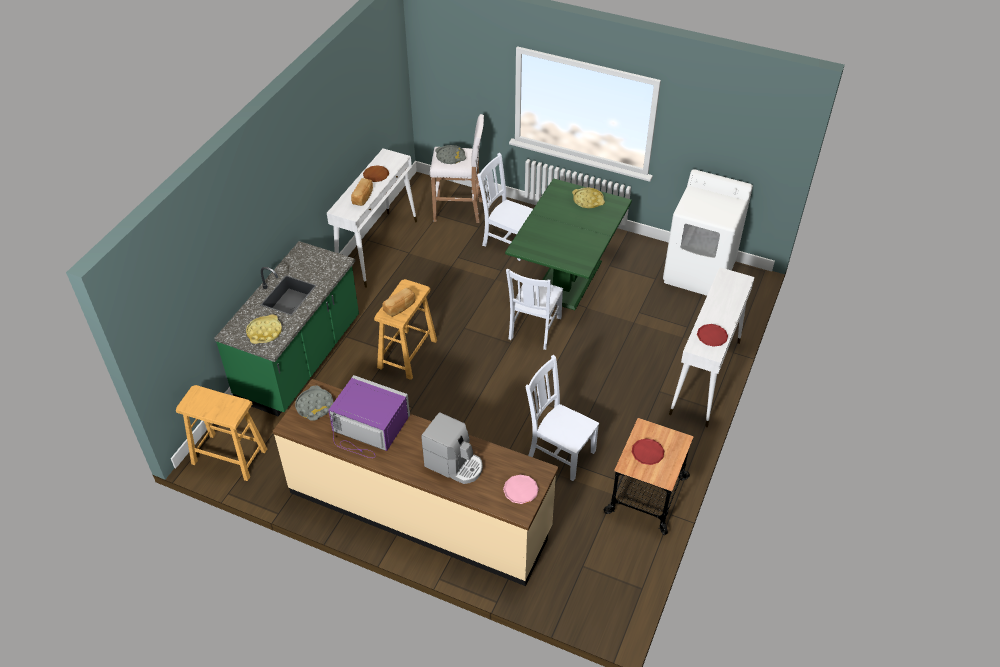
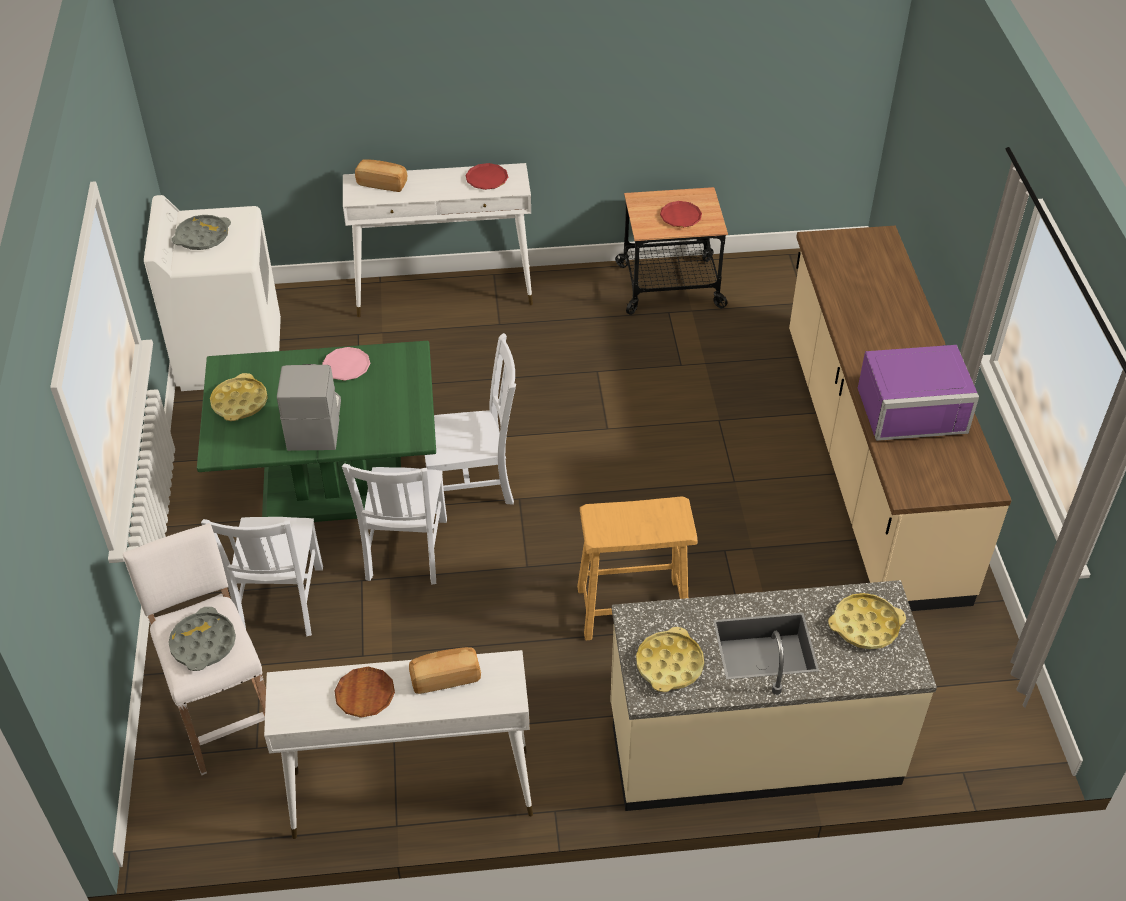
camera: 120 degrees left, 0 degrees up
(229, 456) = (993, 718): beige stool -> none
(300, 359) = (752, 745): green counter -> beige counter
(309, 262) = (669, 664): none -> yellow tray
(315, 406) = (932, 478): grey tray -> grey tray (202, 237)
(368, 428) = (910, 407): purple microwave -> purple microwave turned 90 degrees counterclockwise
(400, 307) = (653, 516): bread -> bread (382, 183)
(454, 464) = (879, 309): coffee machine -> coffee machine (314, 423)
(520, 491) = (858, 246): pink plate -> pink plate (346, 366)
(559, 452) = (672, 375): white chair -> white chair (406, 552)

